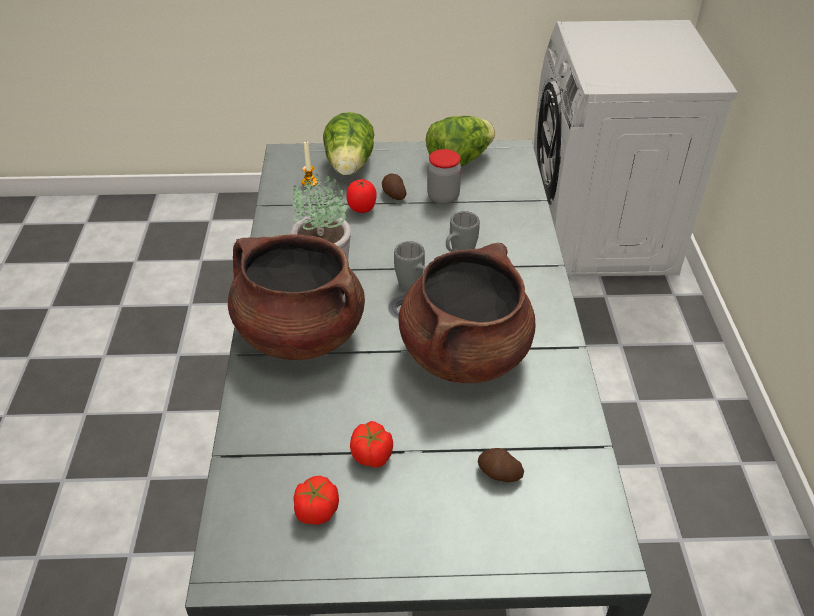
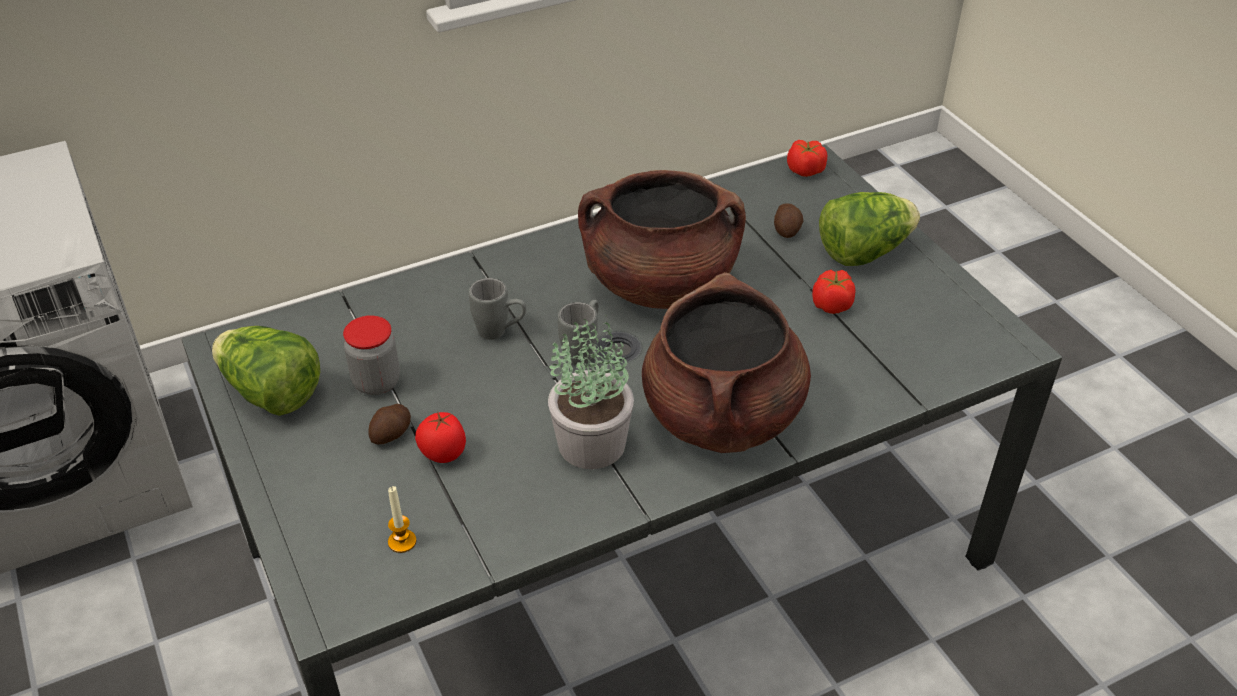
camera: 115 degrees left, 0 degrees up
(316, 511) = (915, 317): tomato -> tomato (805, 170)
(349, 167) = (336, 510): lettuce -> lettuce (863, 252)

